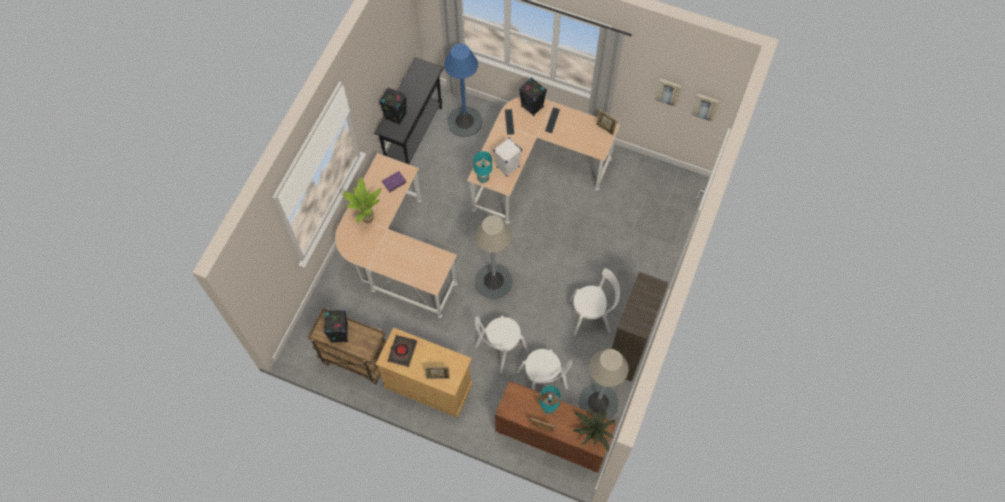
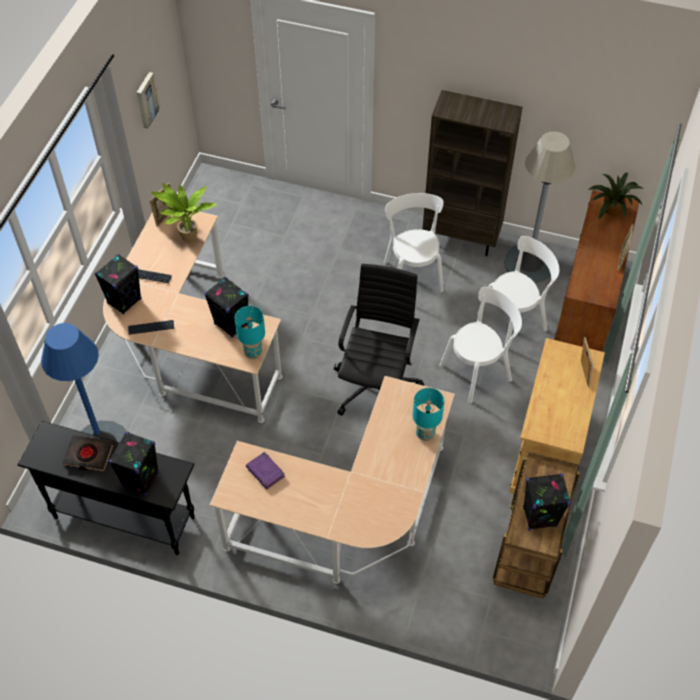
camera: 95 degrees left, 10 degrees down
(366, 219) = (336, 504): potted plant -> potted plant (188, 240)
(402, 351) = (556, 421): black book -> black book (88, 455)
(494, 281) = (376, 385): grey floor lamp -> black office chair
(499, 349) = (478, 371): white chair -> white chair turned 75 degrees counterclockwise
(507, 167) = (231, 324): white speaker -> black speaker
(548, 408) = (592, 254): turquoise table lamp -> turquoise table lamp (425, 433)
(705, 106) = (168, 69): picture -> none

